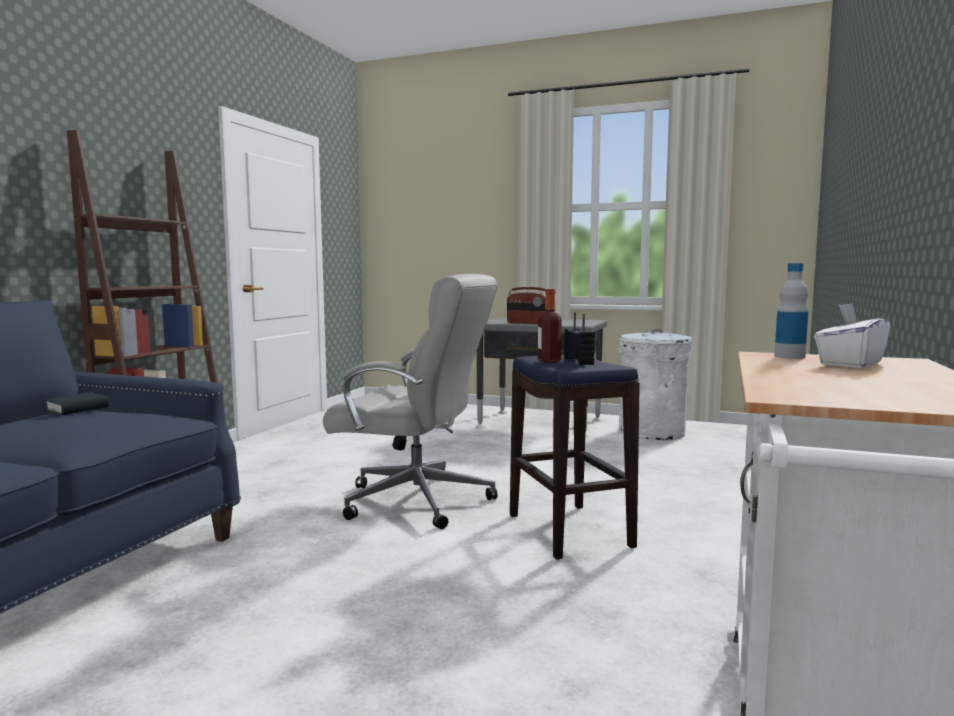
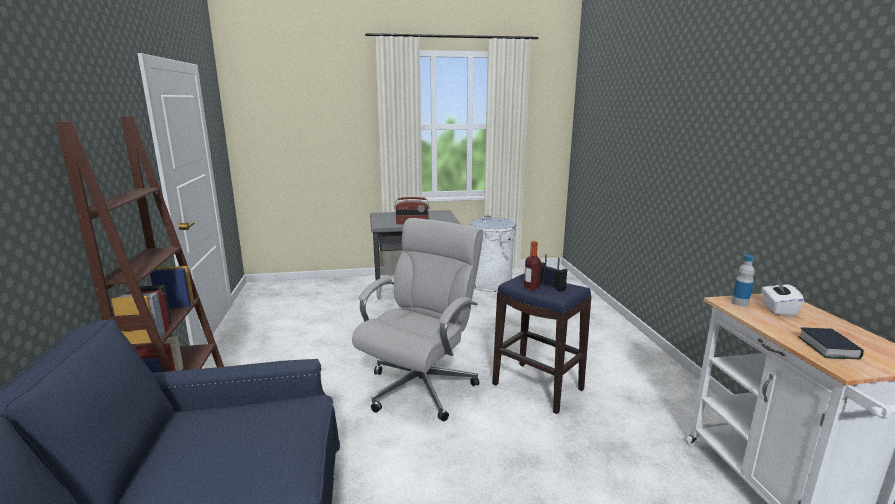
camera: 30 degrees left, 10 degrees up
(77, 409) = (201, 421): book -> book (828, 348)
(416, 500) = (420, 388): grey office chair -> grey office chair turned 45 degrees counterclockwise

